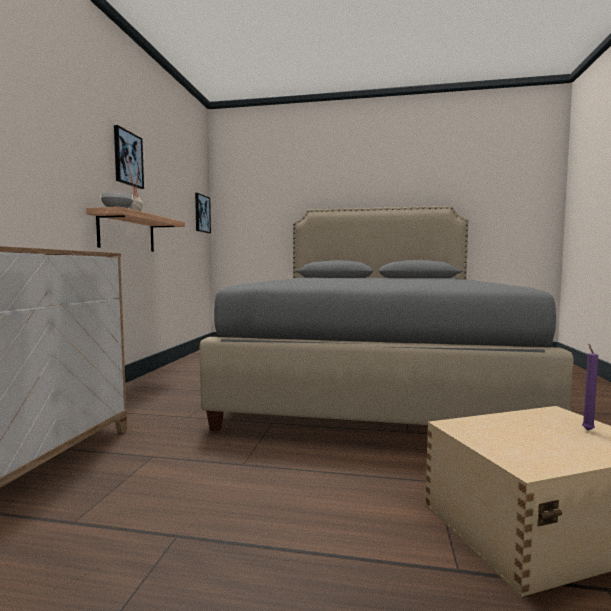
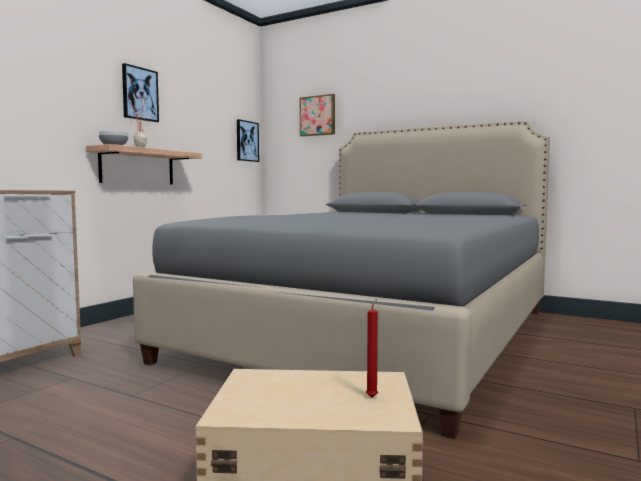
camera: 20 degrees right, 0 degrees up
(269, 194) = (318, 116): none -> picture
(587, 429) = (372, 397): purple candle -> red candle

